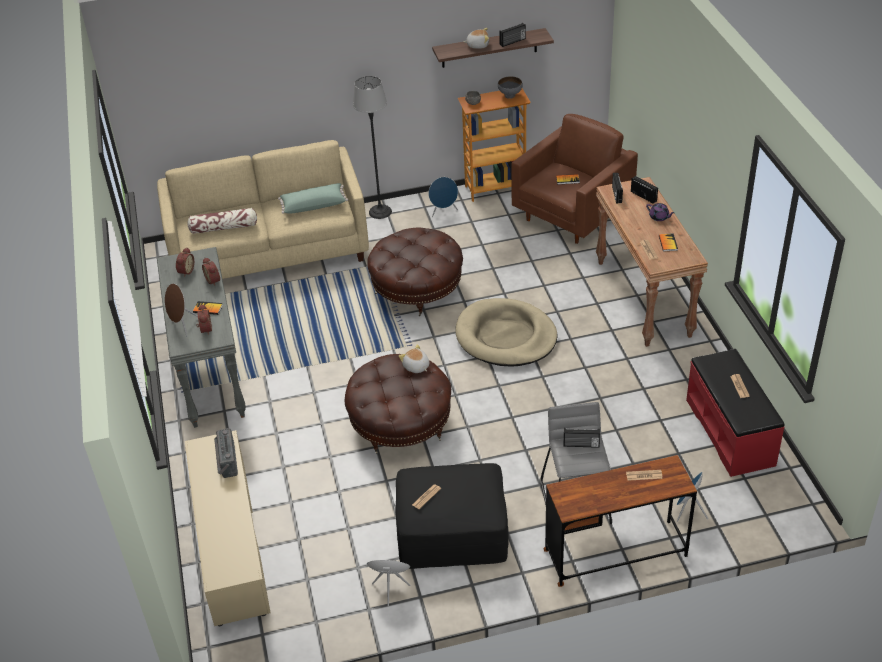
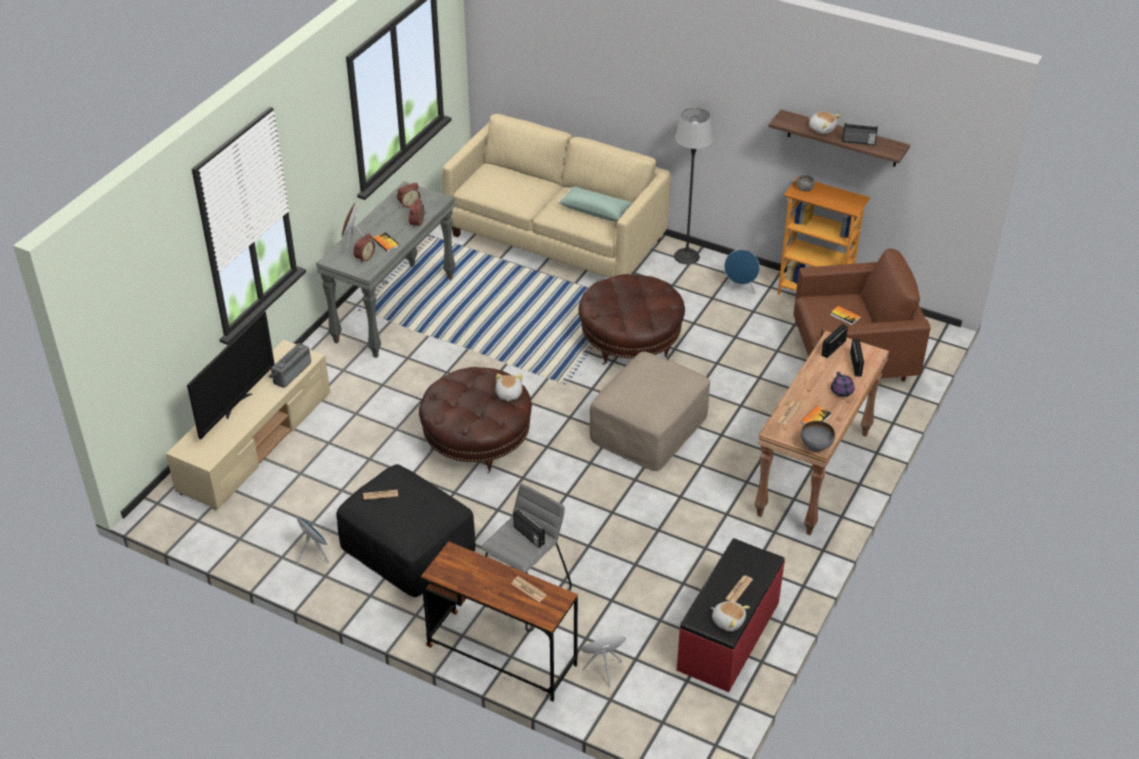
camera: 40 degrees right, 0 degrees up
(214, 514) = (236, 405): none -> television
(224, 228) = (505, 190): pillow -> none
(506, 336) = (649, 427): beige dog bed -> beige ottoman
(510, 95) = (847, 200): grey bowl -> grey bowl (816, 447)
(761, 410) = (728, 621): none -> plush toy

